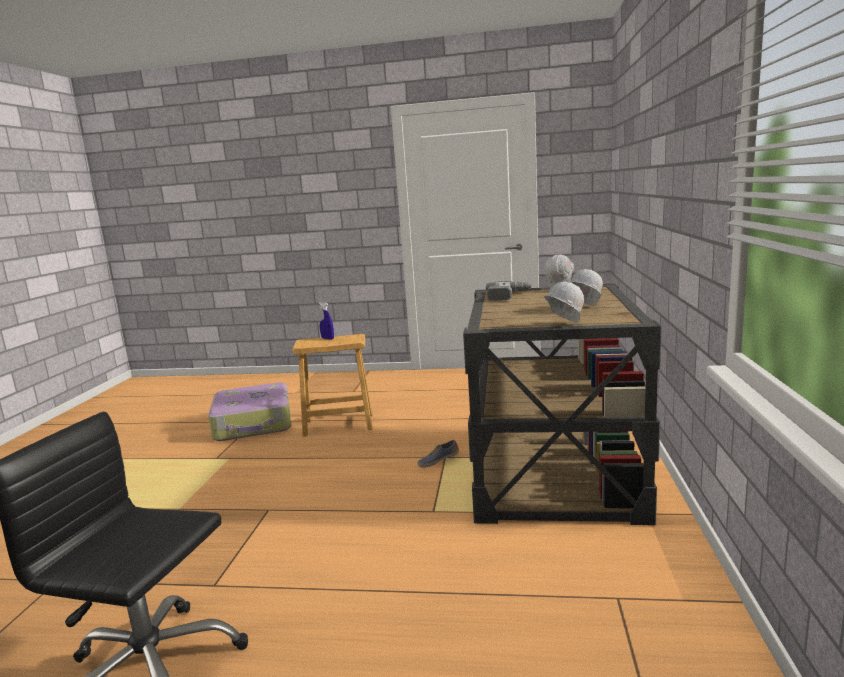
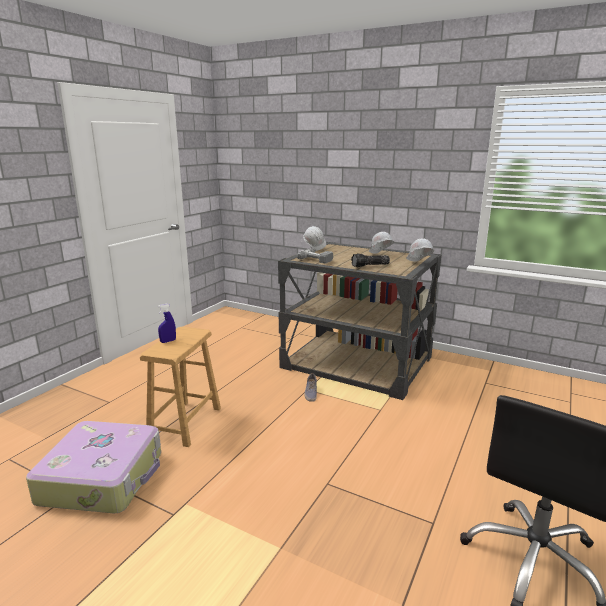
camera: 70 degrees left, 5 degrees up
(507, 312) = (370, 266): none -> flashlight

